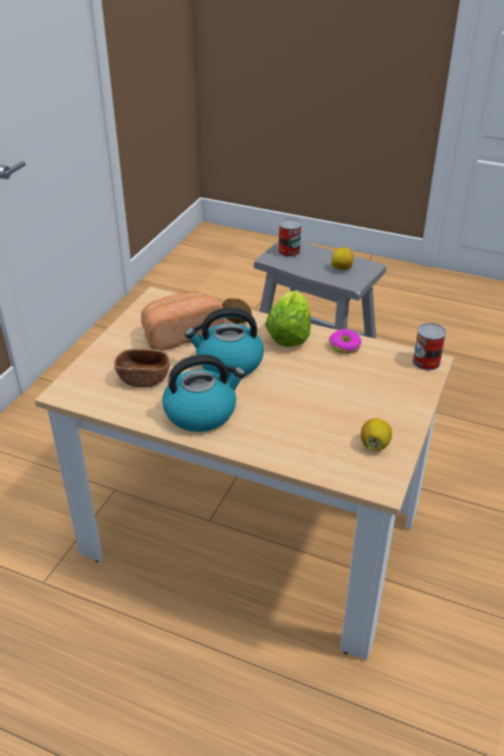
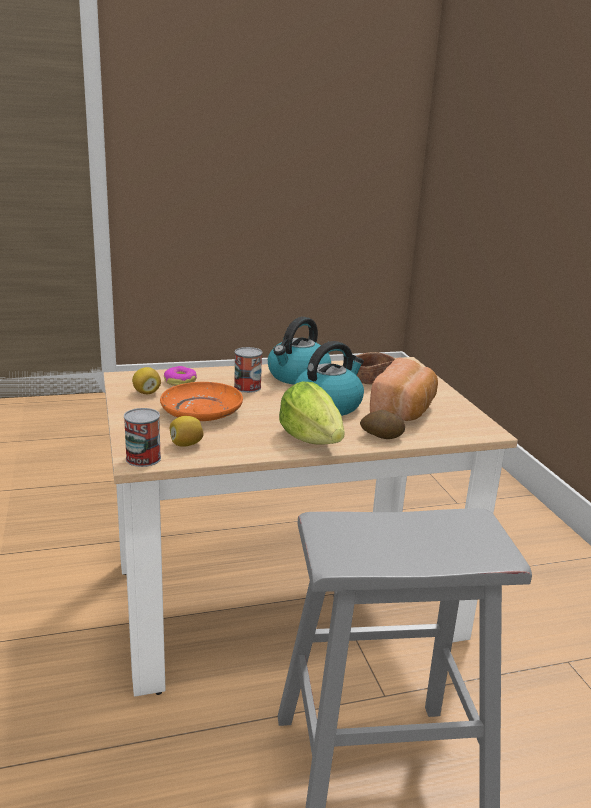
camera: 140 degrees right, 15 degrees down
(289, 251) = (474, 538): can -> can (247, 387)
(342, 268) = (367, 541): lemon -> lemon (186, 444)
(343, 395) = (202, 412): none -> orange plate
(344, 346) = (244, 447): donut -> donut (180, 381)

